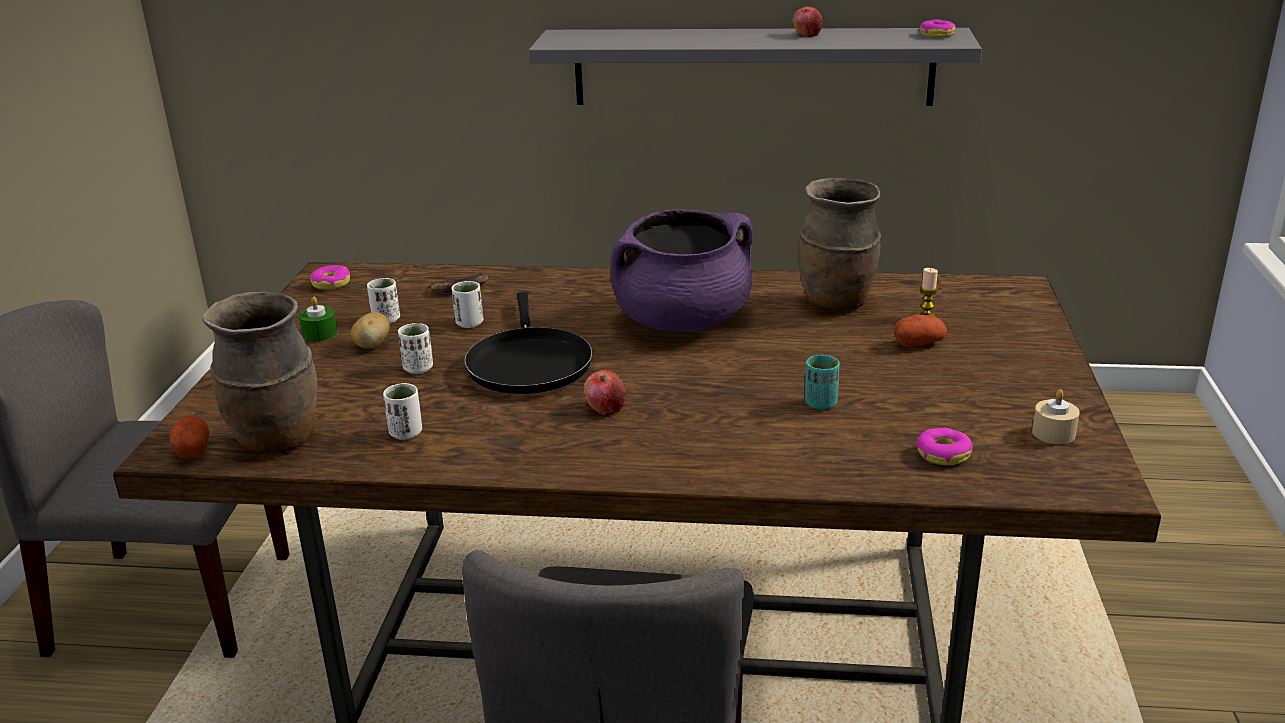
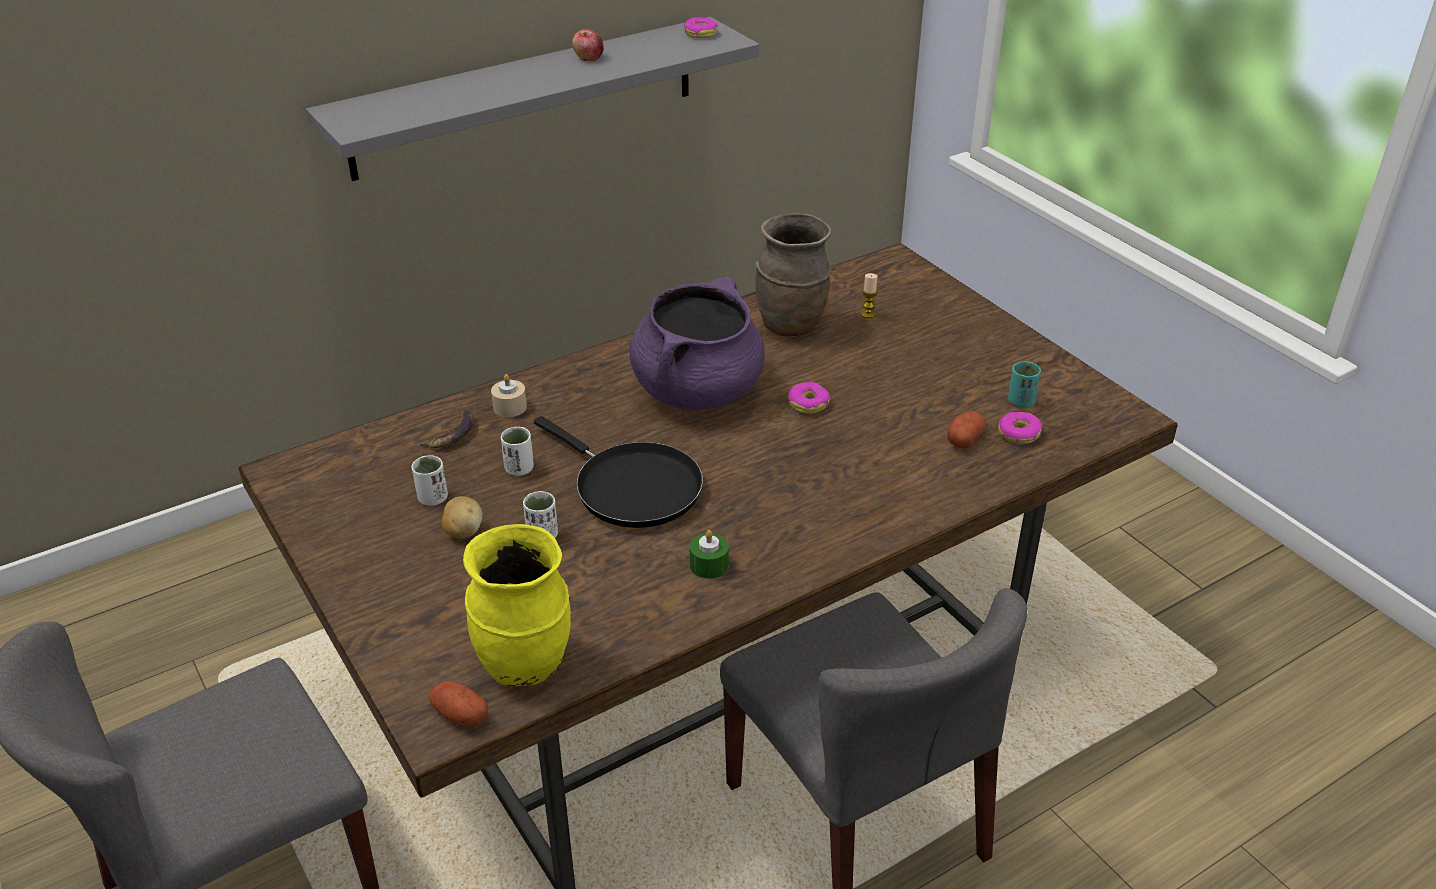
camera: 40 degrees left, 10 degrees up
(278, 440) = (526, 665): brown vase -> yellow vase
(320, 334) = (389, 542): green candle -> green candle (709, 565)
(331, 283) = (309, 481): donut -> donut (808, 403)
(406, 433) = (627, 601): white cup -> none
(605, 408) = (752, 501): apple -> none
(820, 403) = (895, 426): turquoise cup -> turquoise cup (1021, 401)
(919, 343) = (893, 342): potato -> potato (964, 439)
(1053, 433) = (1059, 386): beige candle -> beige candle (510, 407)

